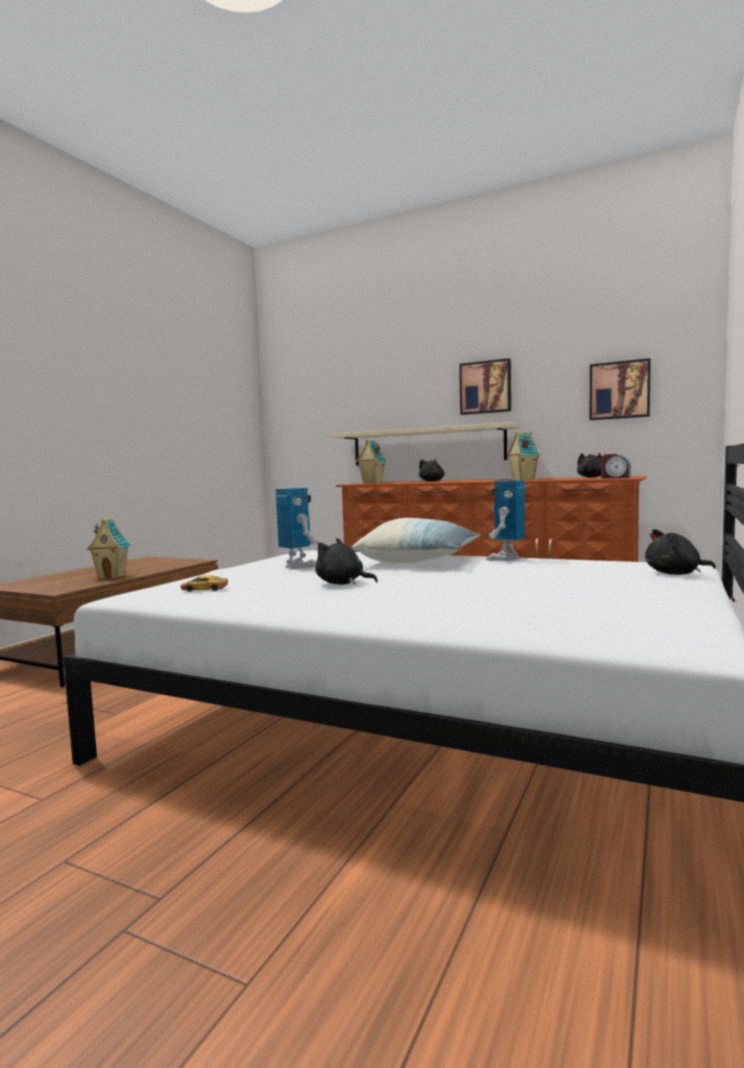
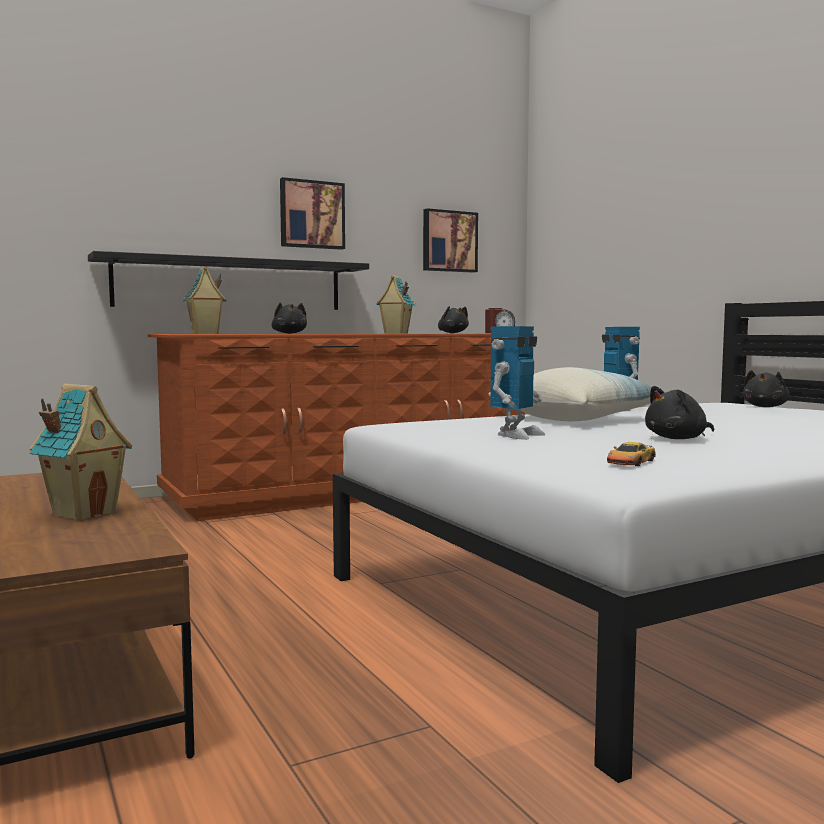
camera: 55 degrees left, 0 degrees up
(298, 566) = (516, 435): toy robot -> toy robot turned 135 degrees clockwise
(427, 446) = (231, 284): beige shelf -> black shelf

